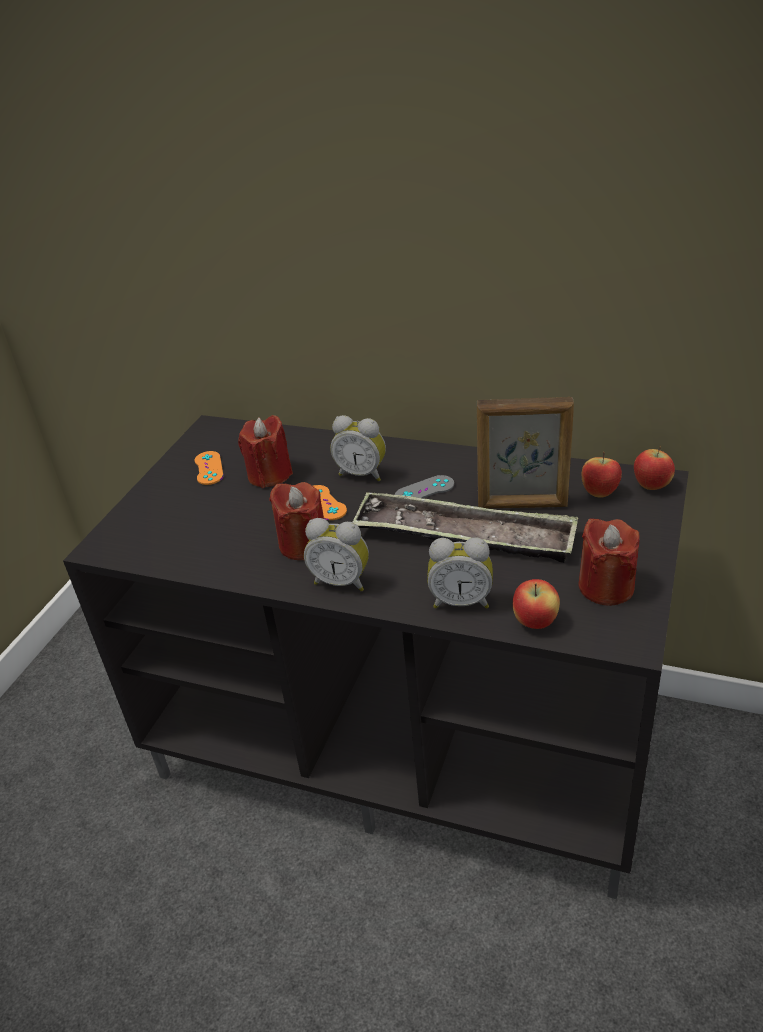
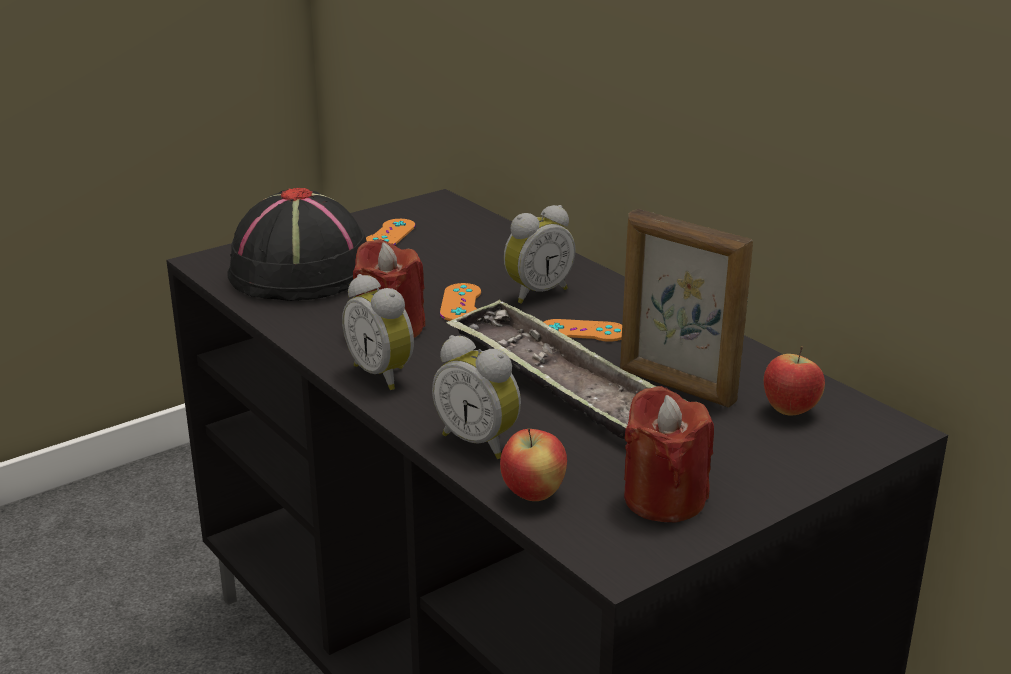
camera: 30 degrees right, 10 degrees down
(183, 527) = (300, 273): none -> black hat
(269, 475) = (440, 260): red candle -> none
(362, 473) = (536, 293): alarm clock -> alarm clock turned 90 degrees counterclockwise
(424, 490) = (582, 331): grey game controller -> orange game controller
(651, 486) = (870, 430): apple -> none

